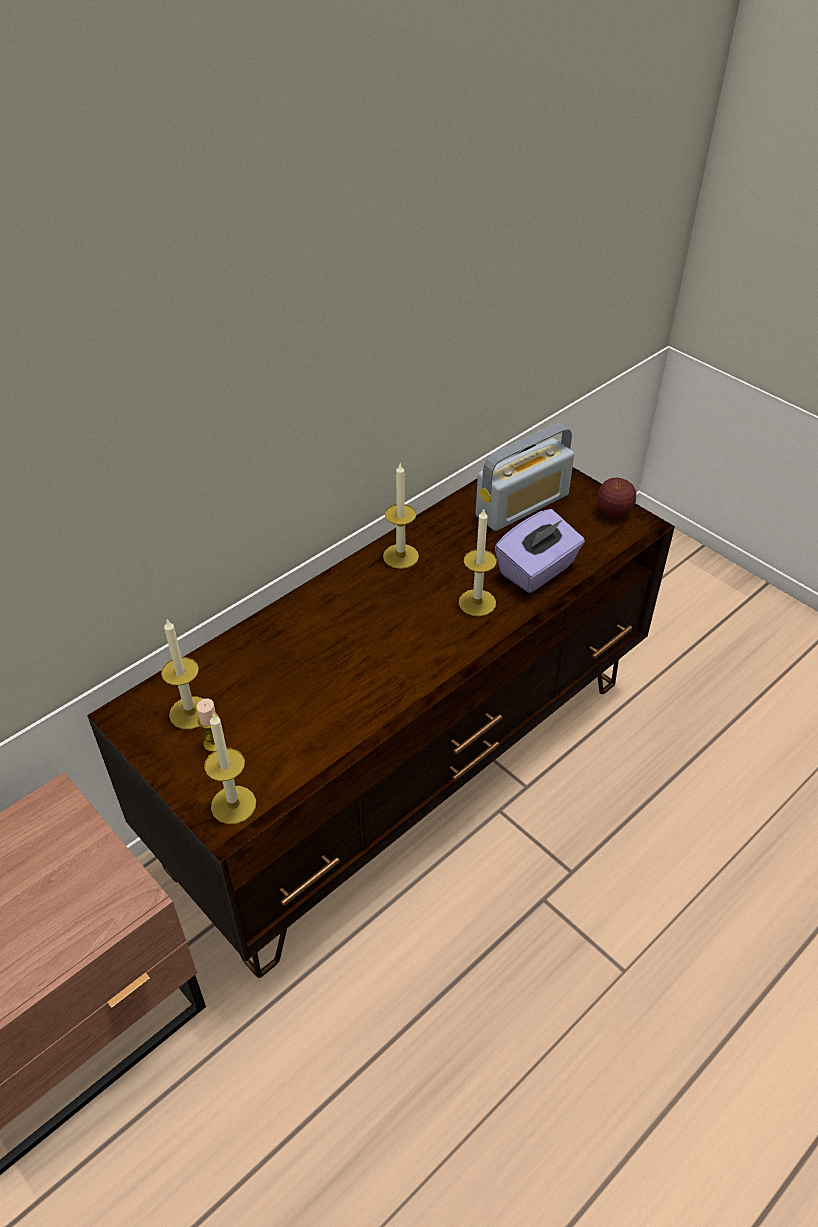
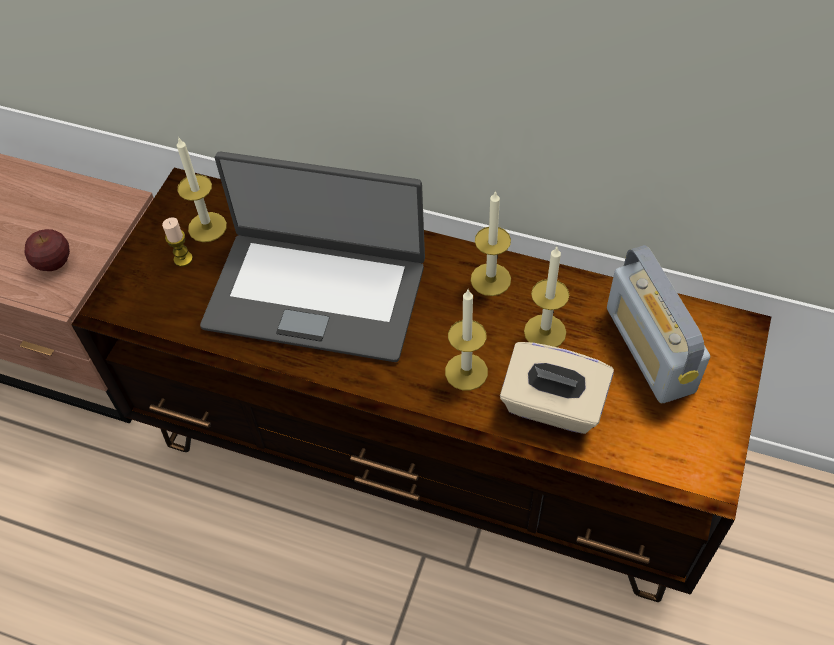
camera: 65 degrees right, 10 degrees up
(233, 805) = (128, 304): candle -> candle (545, 332)
(332, 662) = (316, 293): none -> laptop
(522, 505) = (649, 349): radio -> radio turned 45 degrees clockwise
(537, 570) = (552, 406): purple tissue box -> beige tissue box
(614, 511) = (709, 444): apple -> apple (54, 263)

